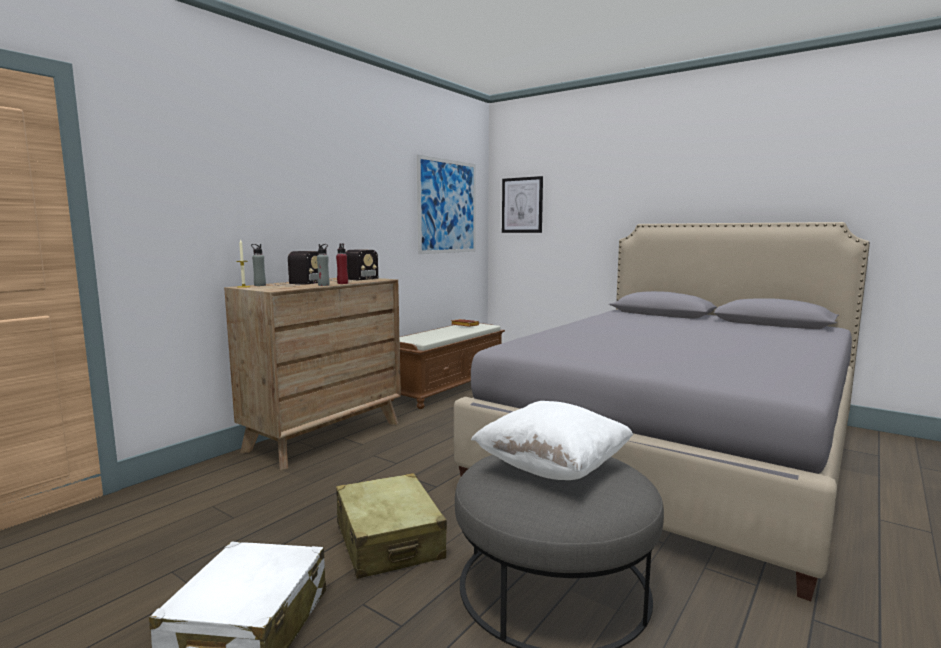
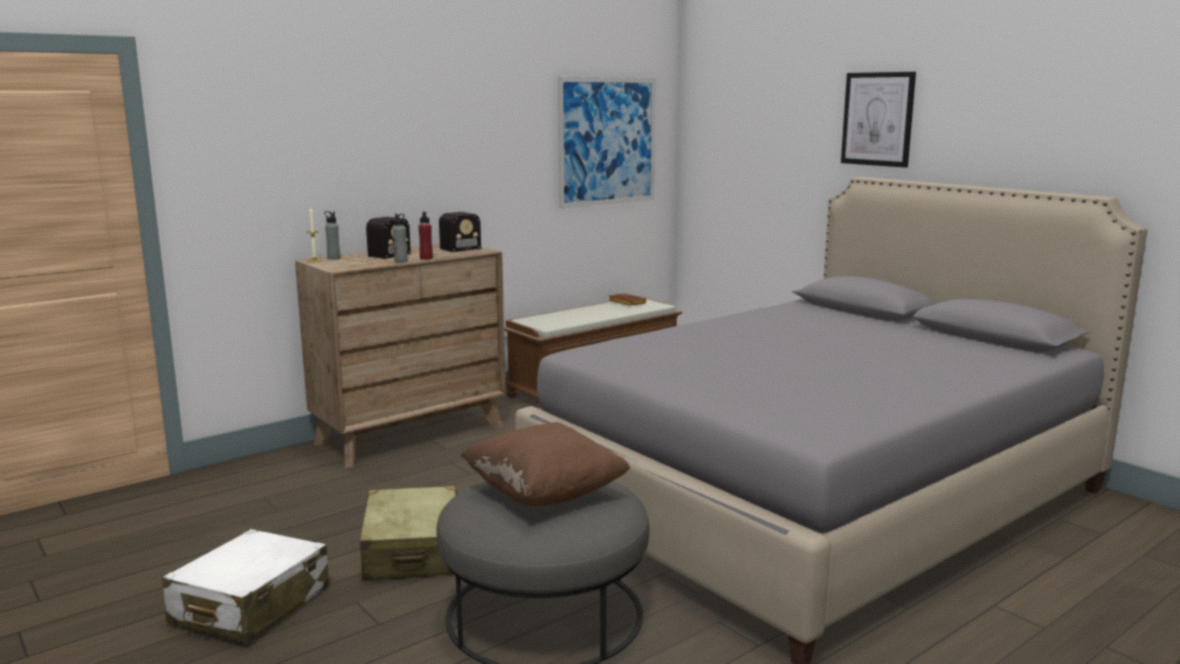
camera: 15 degrees right, 5 degrees up
(522, 205) = (719, 136): picture -> picture (877, 119)
(553, 468) = (545, 494): white pillow -> brown pillow

